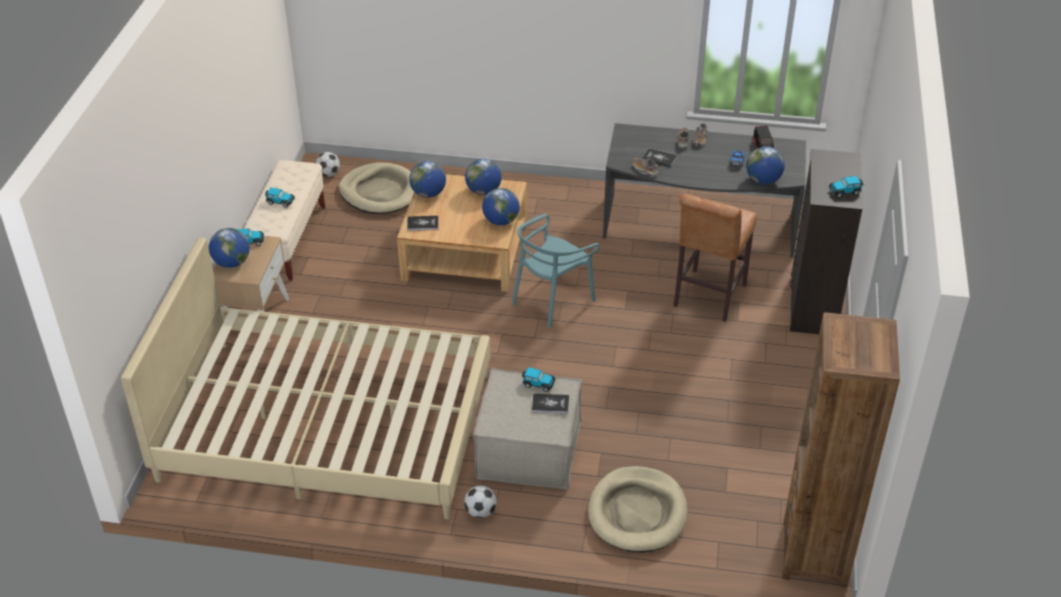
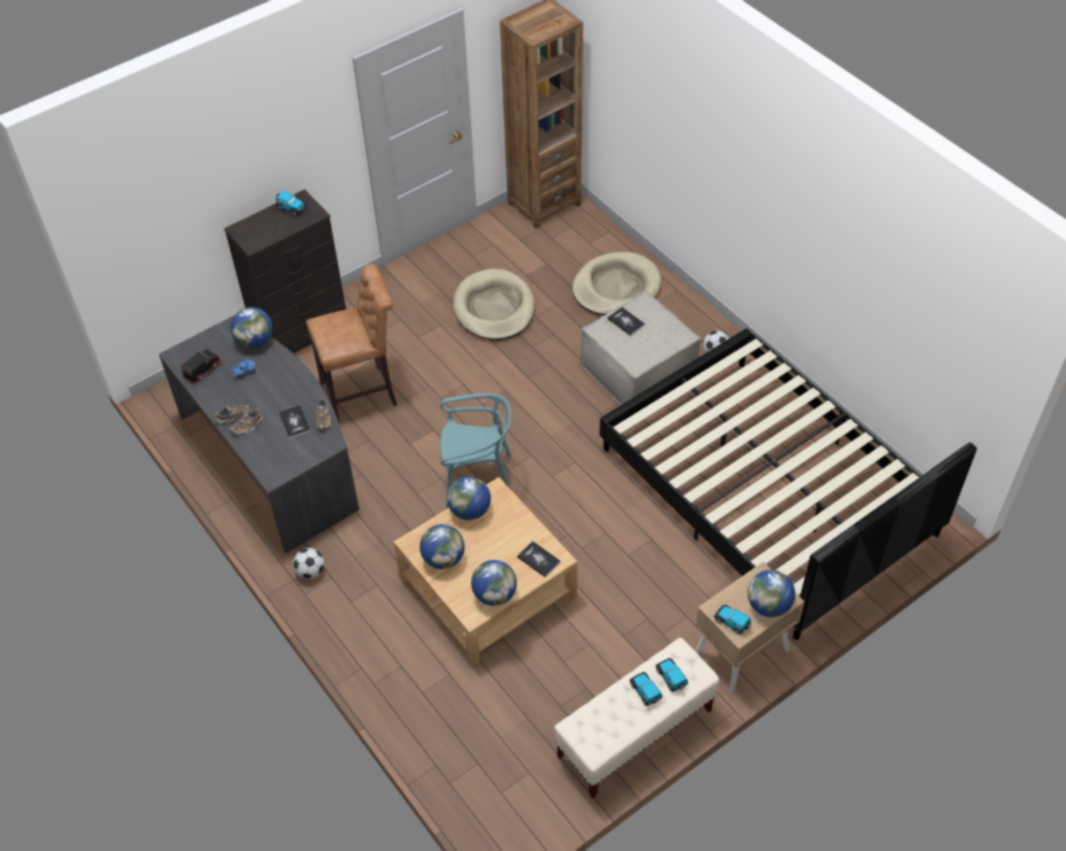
camera: 135 degrees left, 10 degrees up
(327, 425) = (766, 492): beige bed -> black bed
(329, 174) = (506, 811): football -> football (310, 571)
(380, 192) = (482, 734): beige dog bed -> beige dog bed (494, 308)
(538, 384) = (616, 342): toy car -> toy car (671, 678)

